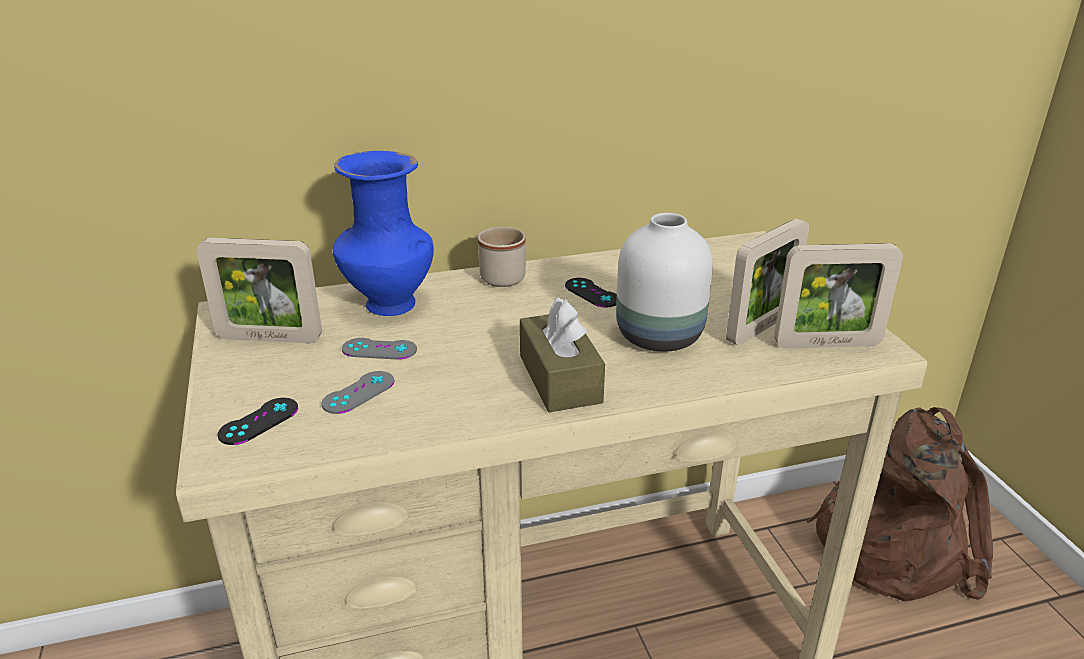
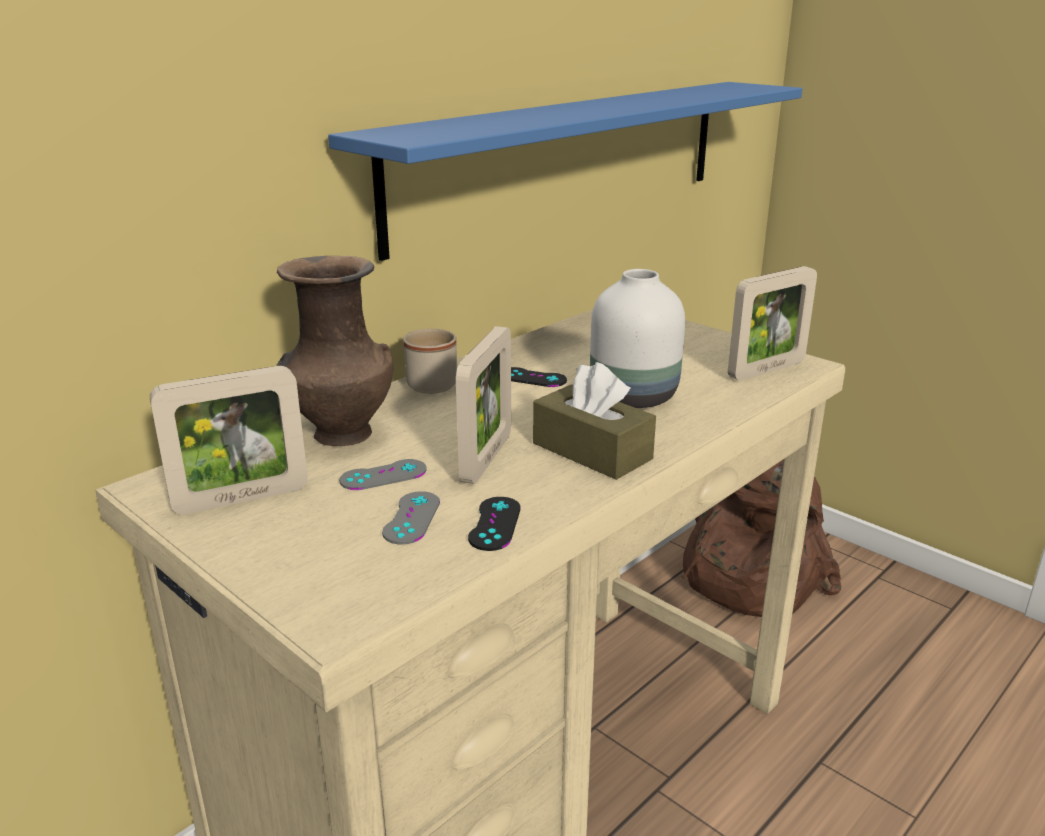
camera: 30 degrees left, 5 degrees down
(259, 421) = (334, 576): black game controller -> black game controller (495, 524)
(388, 304) = (340, 434): blue vase -> brown vase
(716, 82) = (567, 159): none -> blue shelf
(760, 327) = (704, 370): picture frame -> picture frame (486, 458)

